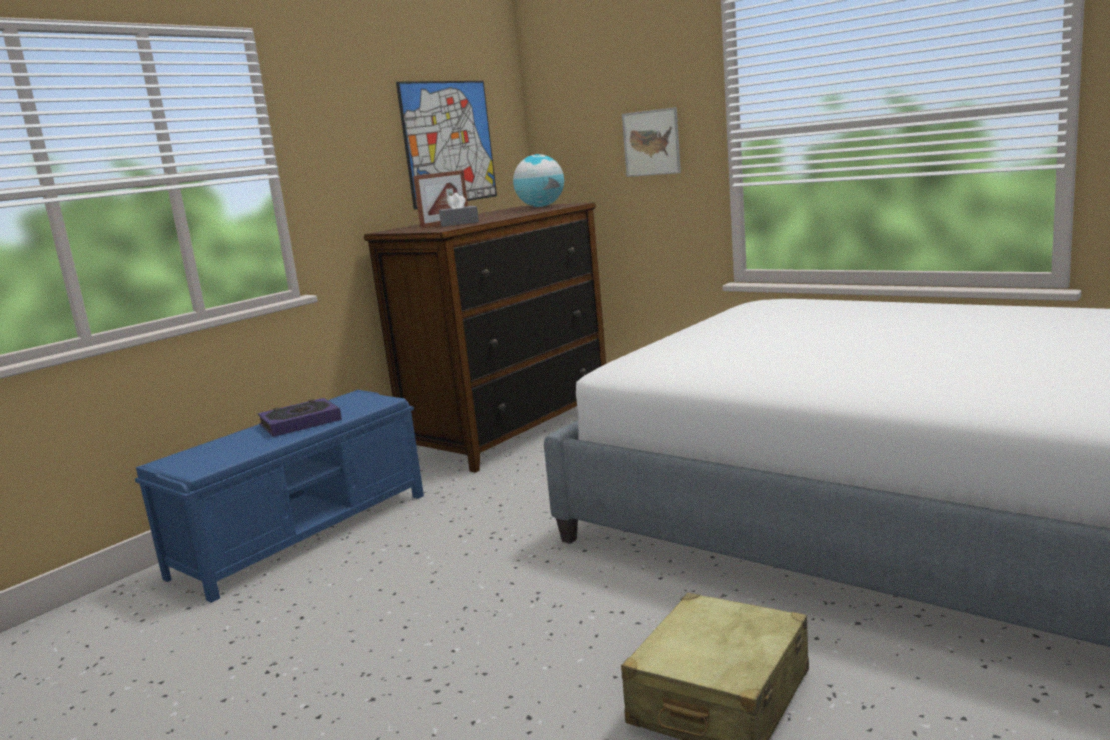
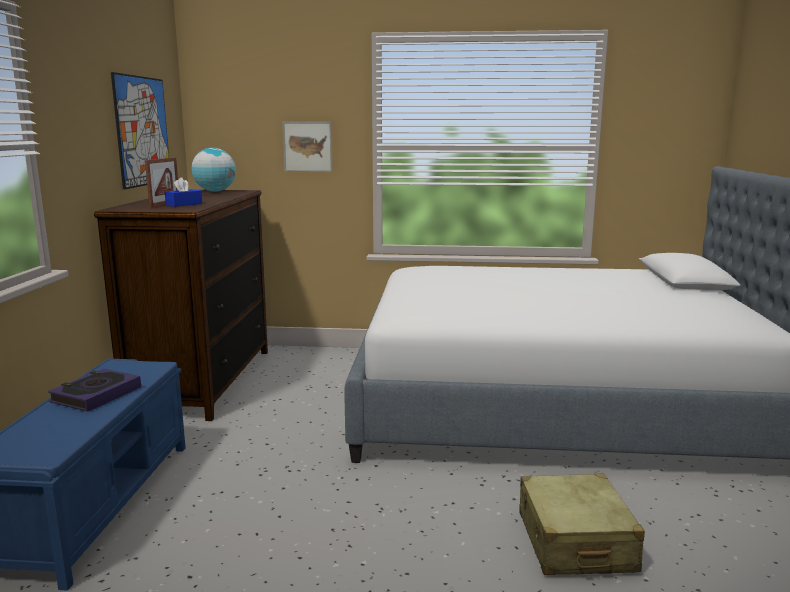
camera: 35 degrees left, 0 degrees up
(459, 223) = (184, 204): grey tissue box -> blue tissue box

